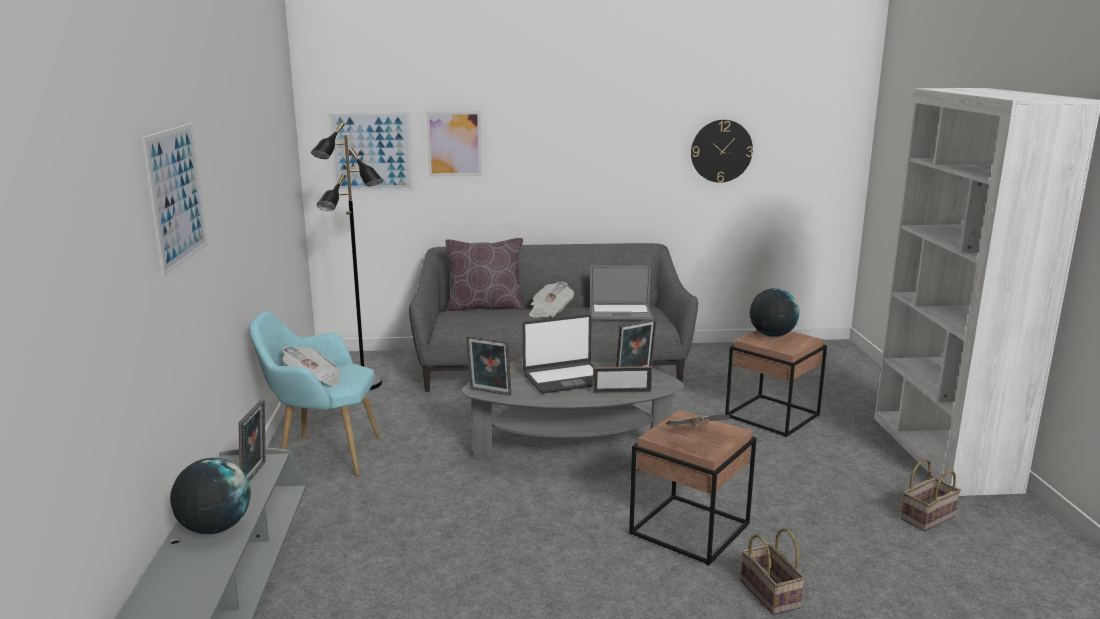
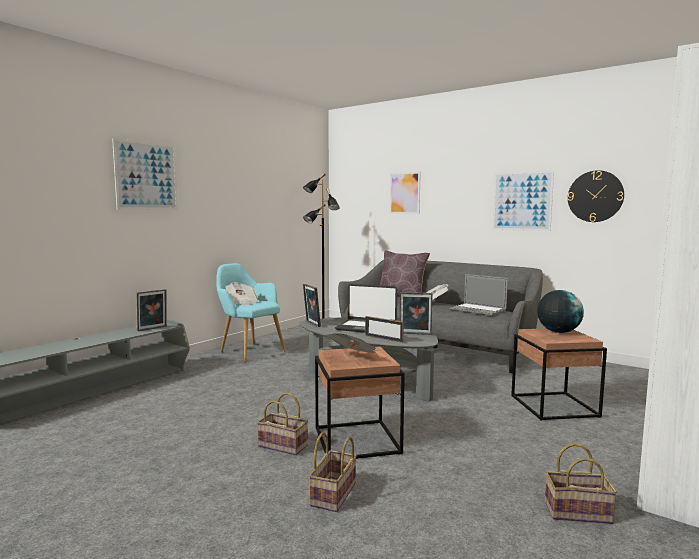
camera: 40 degrees right, 10 degrees down
(215, 528) = (96, 339): globe -> none
(371, 152) = (361, 198): picture -> picture (522, 201)
(638, 568) = (284, 445): none -> basket

